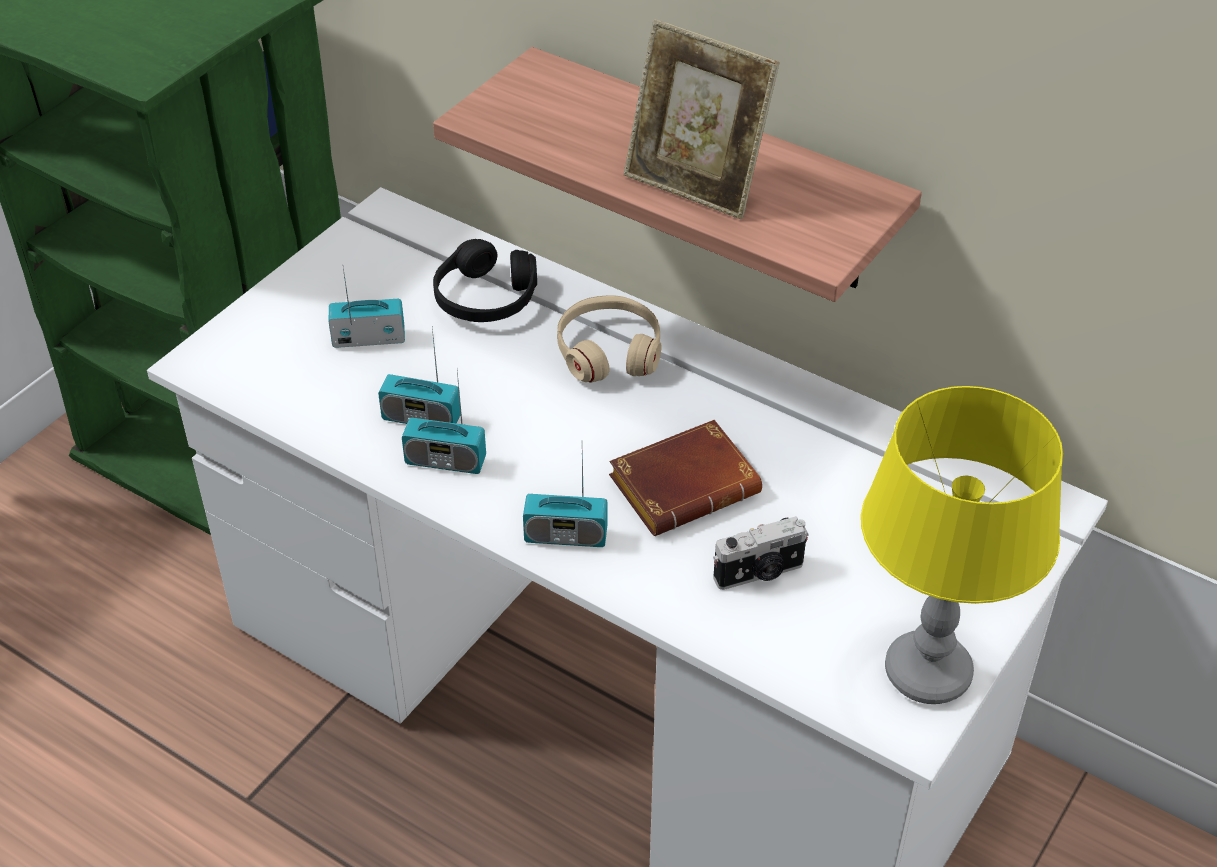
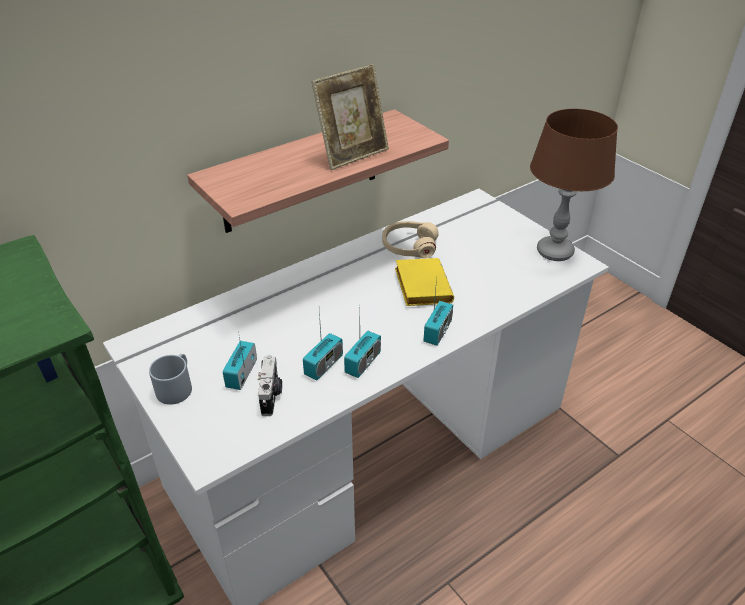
camera: 70 degrees left, 5 degrees down
(319, 285) = (176, 386): none -> grey mug
(485, 298) = (241, 320): black headphones -> none
(609, 351) = (314, 287): beige headphones -> beige headphones (409, 246)
(685, 484) = (420, 286): brown book -> yellow book
(760, 573) = (485, 279): camera -> camera (271, 396)
(926, 673) = (554, 252): yellow table lamp -> brown table lamp

